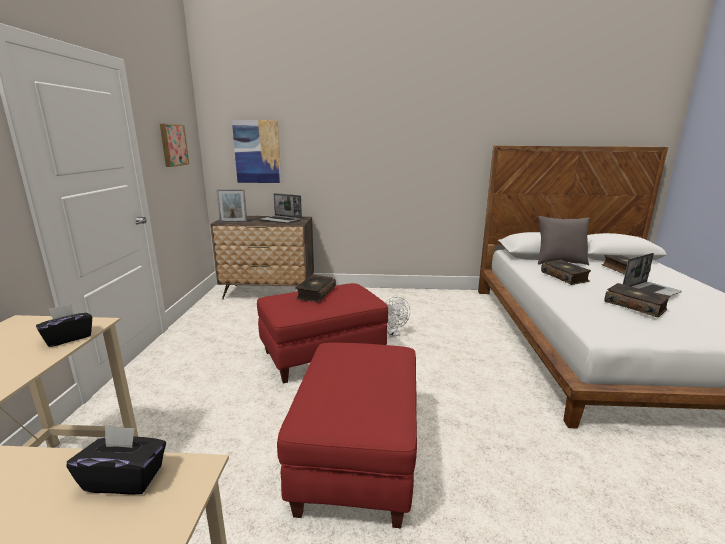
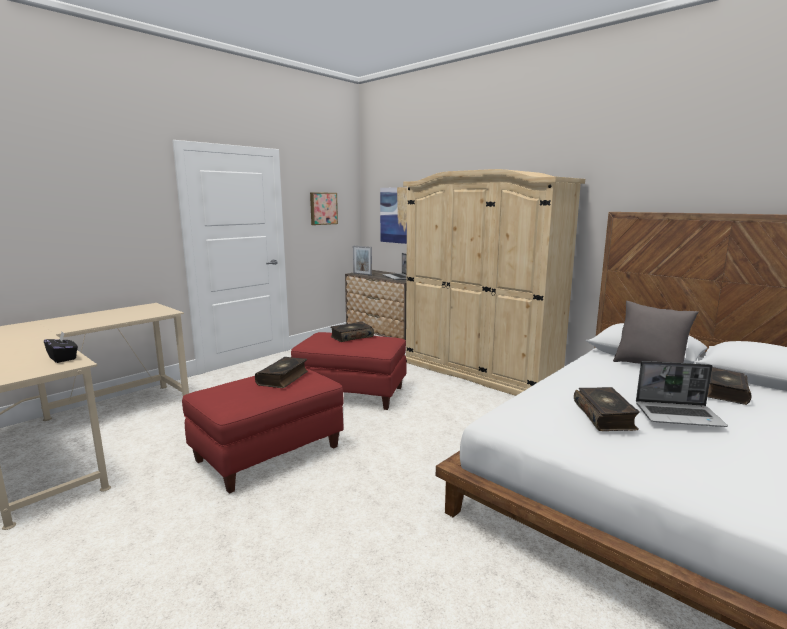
camera: 40 degrees right, 5 degrees down
(68, 338) = (149, 315): black tissue box -> none
(387, 297) = (479, 372): none -> beige wardrobe
(393, 333) = (430, 398): white fan -> none
(564, 277) = (606, 377): book -> book (283, 378)

